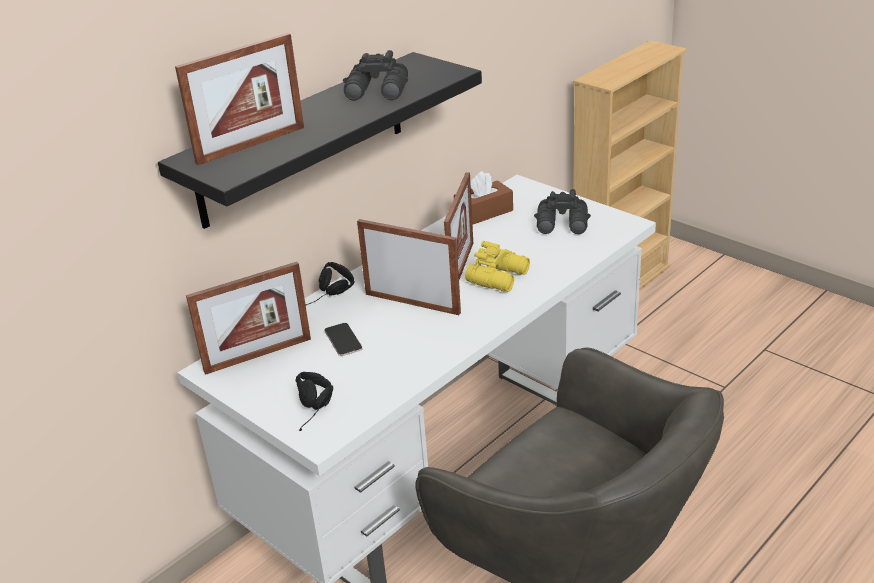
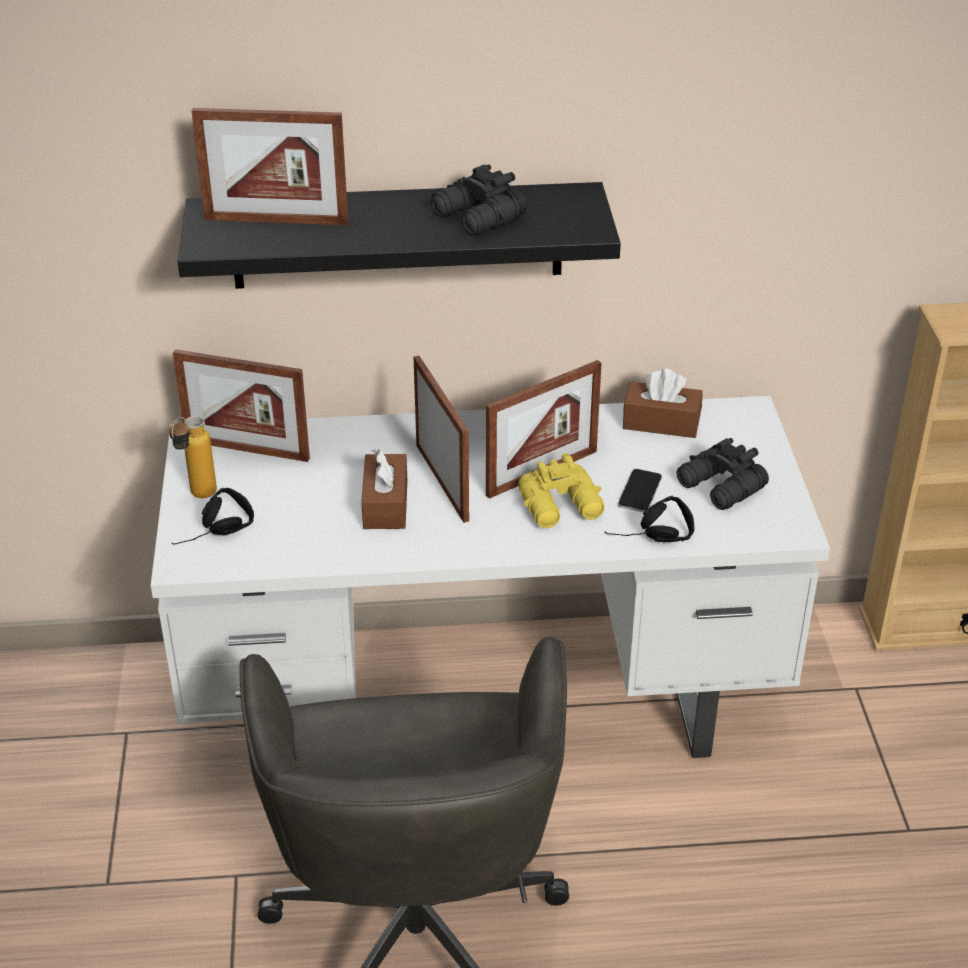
camera: 40 degrees right, 5 degrees up
(268, 399) = (197, 497): none -> bottle
(331, 296) = (384, 428): black headphones -> black headphones (651, 539)
(343, 340) = (331, 481): phone -> phone (640, 491)
(398, 332) = (385, 504): none -> brown tissue box

